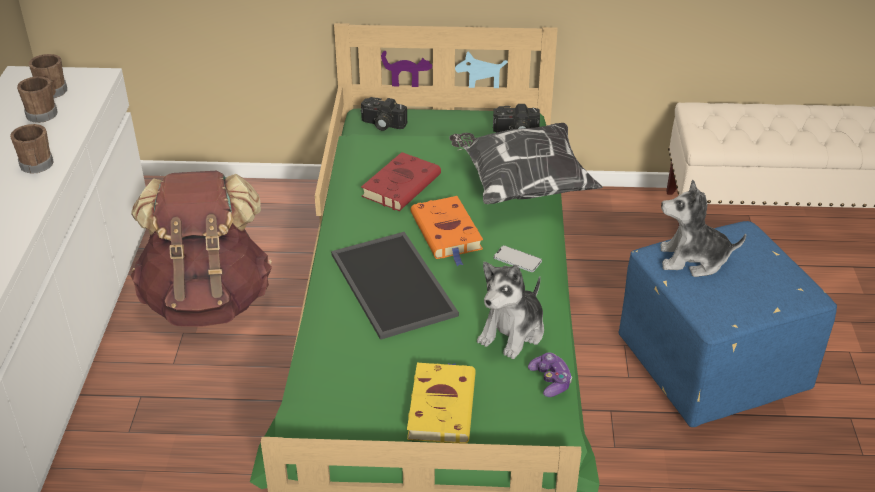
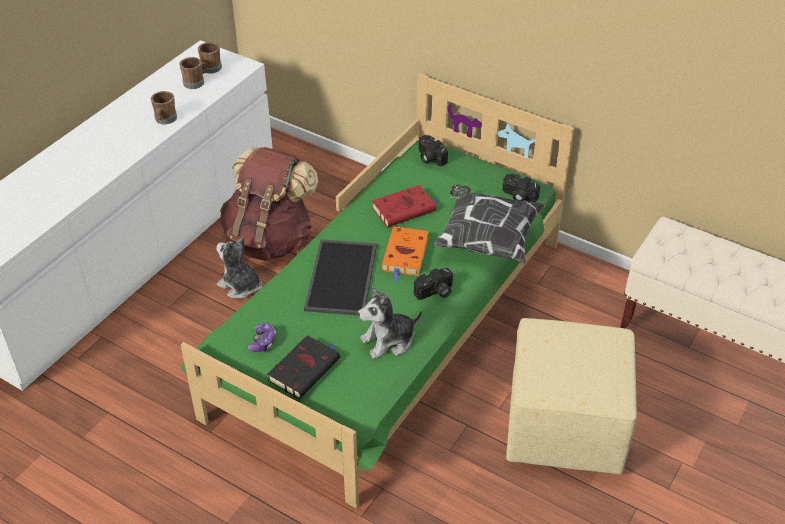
camera: 30 degrees right, 5 degrees up
(441, 405) = (305, 369): yellow book -> black book
(517, 260) = (435, 292): phone -> camera
(550, 381) = (384, 383): game controller -> game controller (263, 342)
(693, 260) = (557, 342): plush toy -> plush toy (240, 286)
(708, 367) = (562, 426): blue ottoman -> beige ottoman

